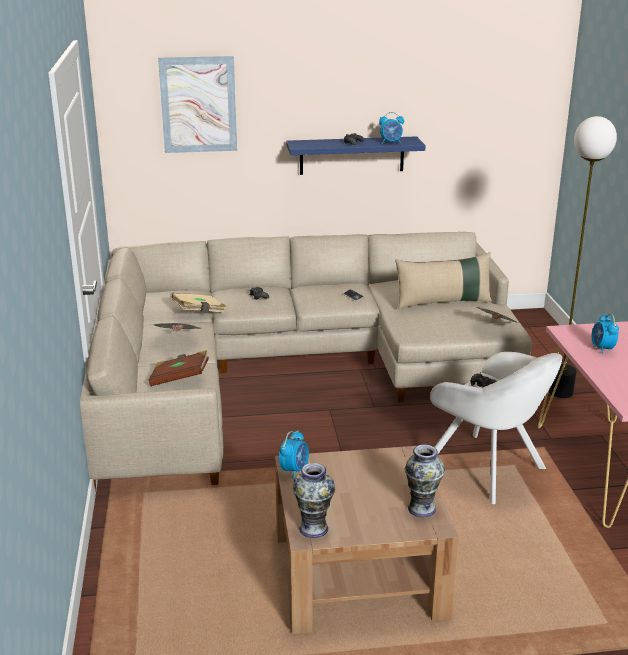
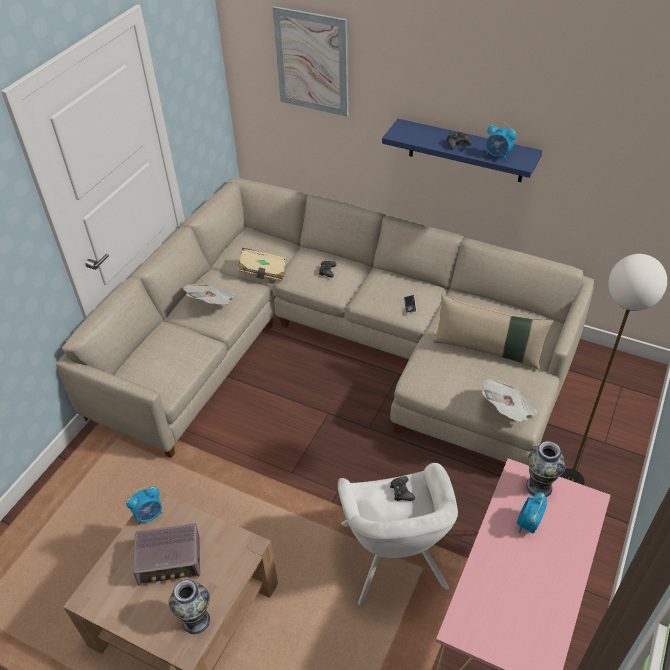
camera: 35 degrees right, 20 degrees up
(179, 379) = (171, 355): brown book -> none
(313, 528) = (100, 592): vase -> vase (539, 486)
(352, 487) = (170, 561): none -> radio

